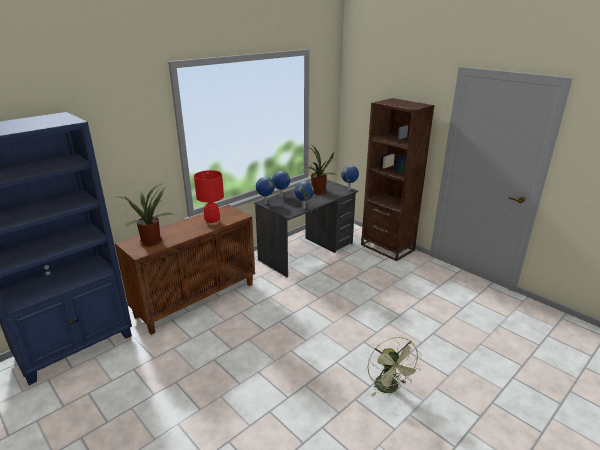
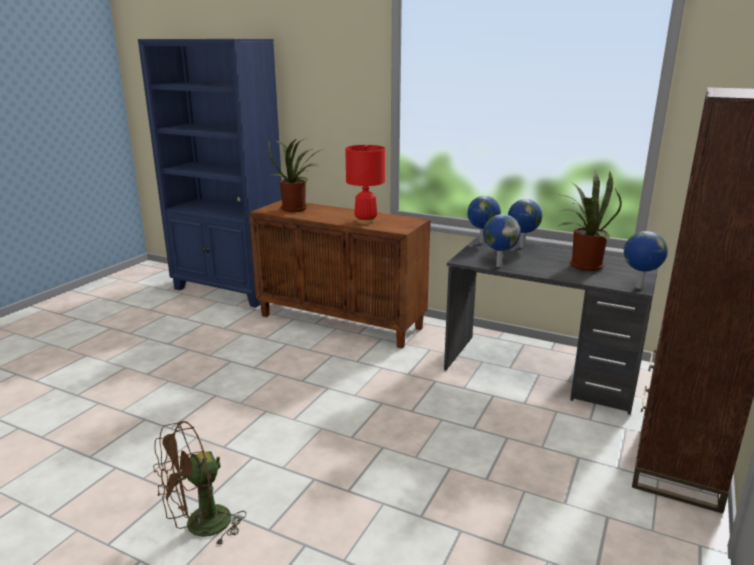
camera: 70 degrees right, 5 degrees down
(390, 388) = (200, 527): green fan -> brown fan

